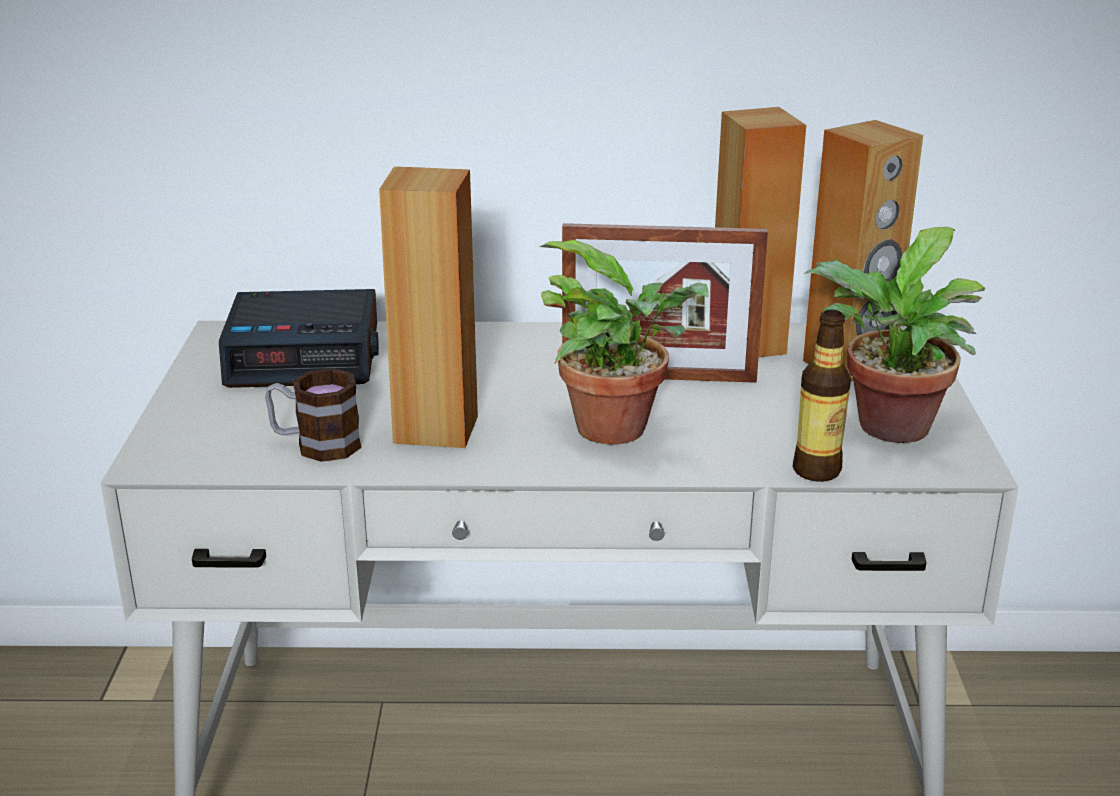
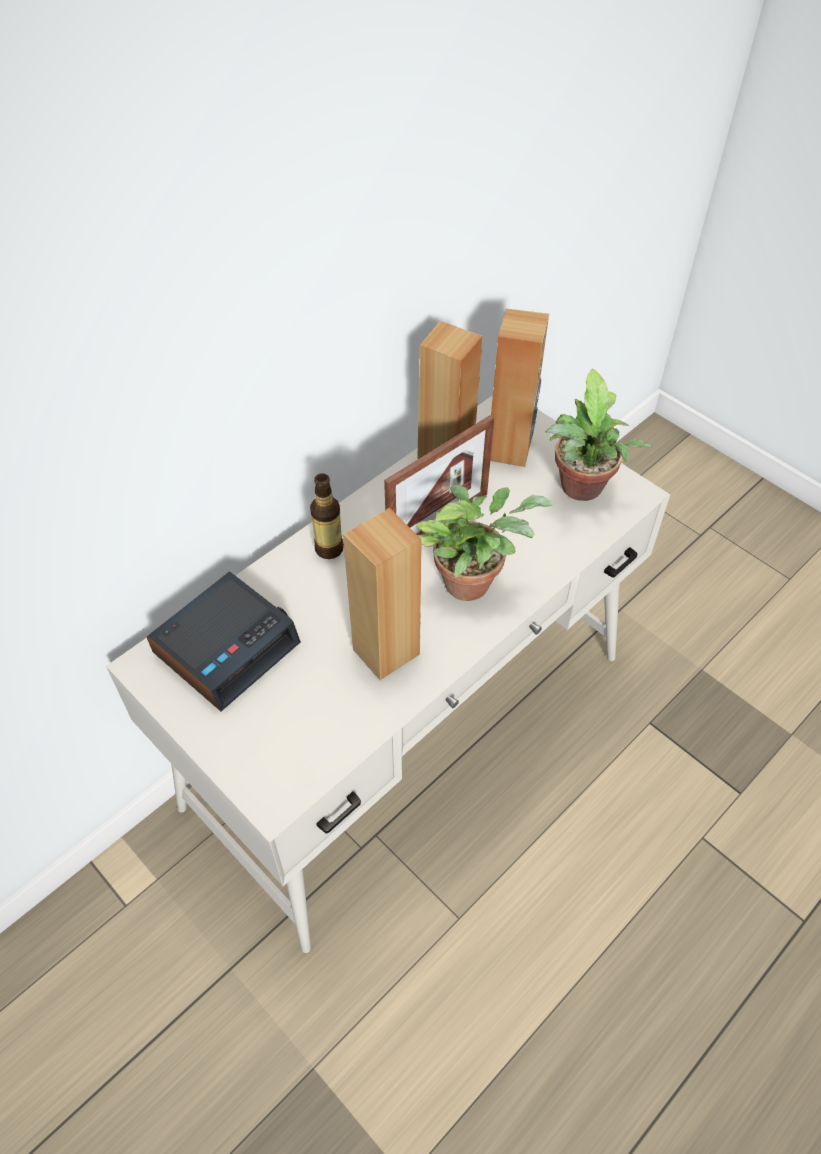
camera: 45 degrees left, 25 degrees up
(315, 445) = (342, 714): mug -> none
(816, 470) = (587, 544): bottle -> bottle (329, 549)

